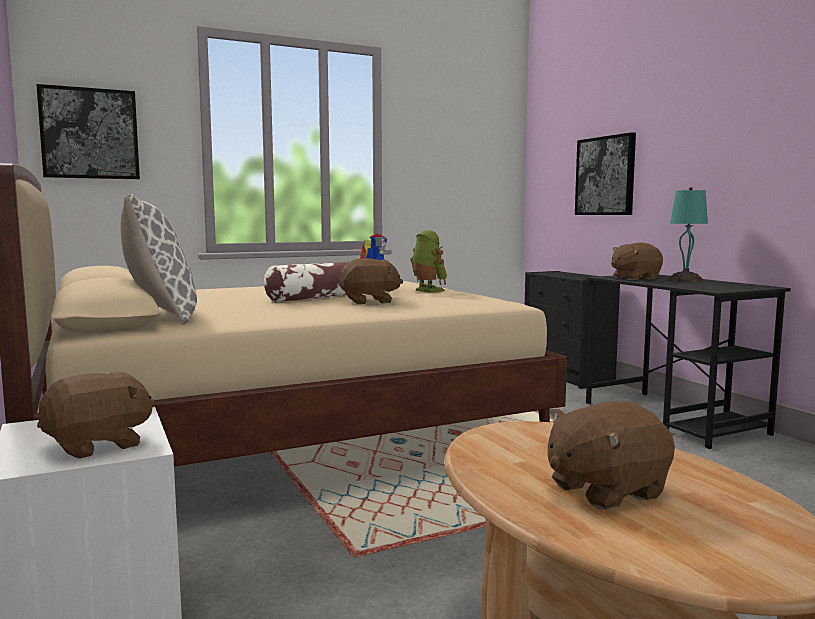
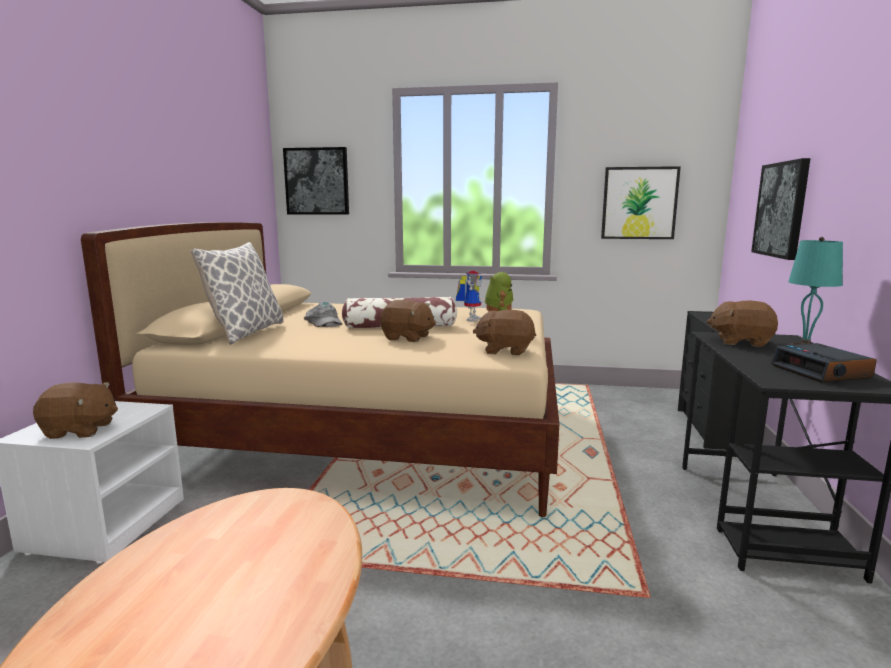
camera: 35 degrees right, 5 degrees up
(225, 301) = (323, 322): none -> grey cap
(457, 174) = (639, 203): none -> picture
(605, 490) = (182, 598): brown plush toy -> brown plush toy (505, 350)
(722, 285) = (821, 372): none -> alarm clock

